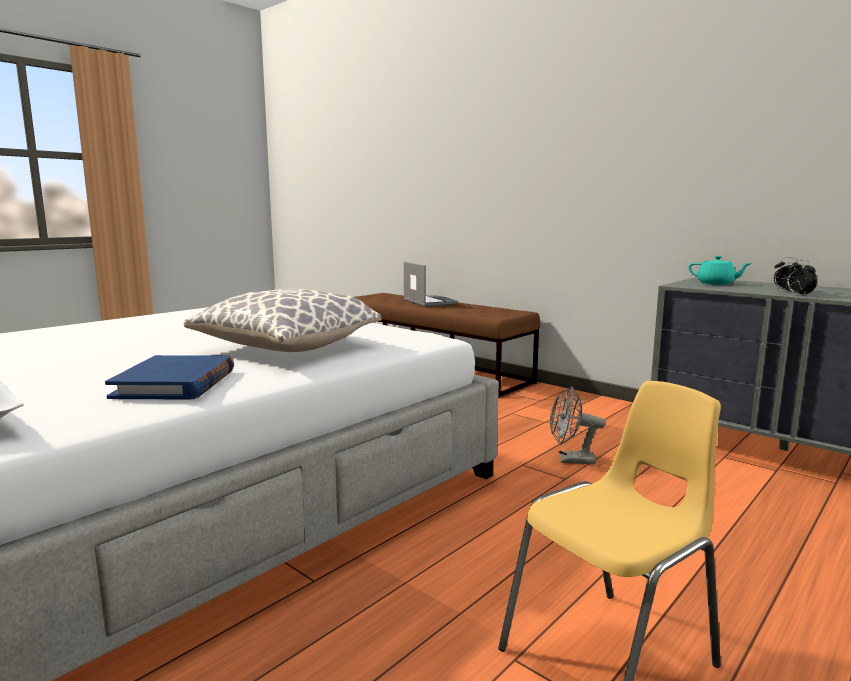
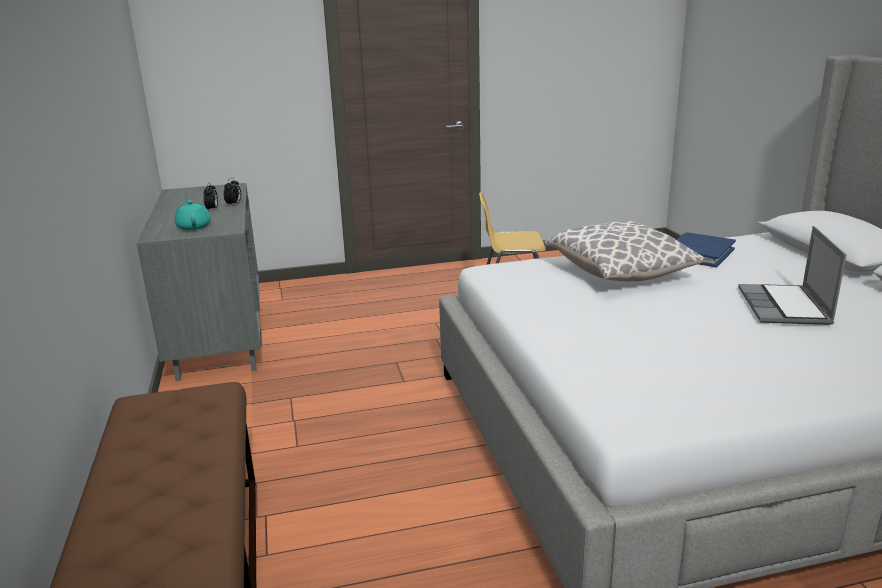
camera: 145 degrees left, 10 degrees up
(428, 302) = (143, 523): laptop -> laptop (785, 307)
(570, 460) = (362, 374): grey fan -> none

